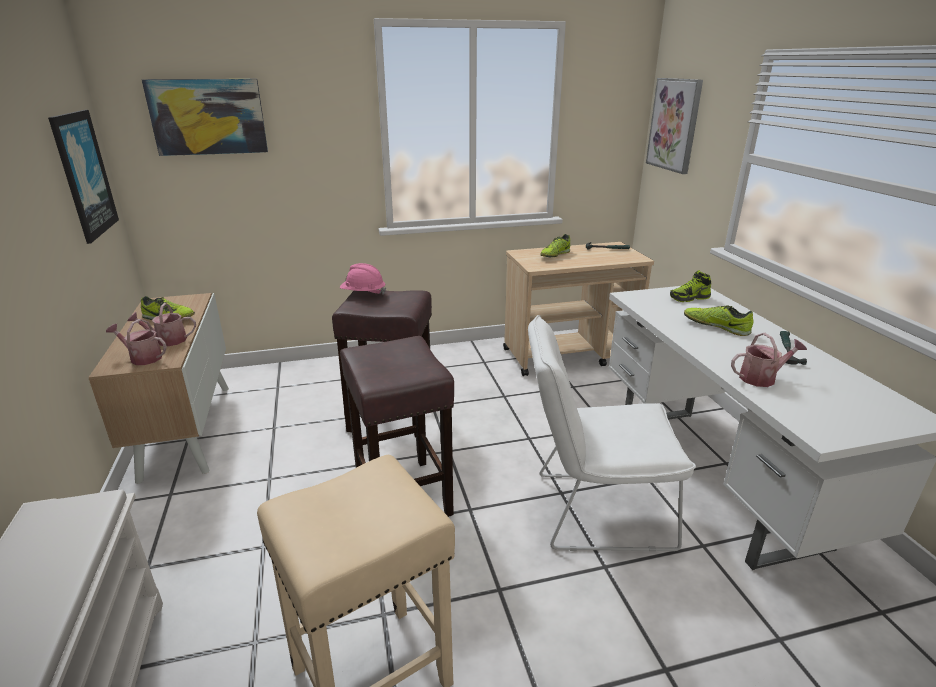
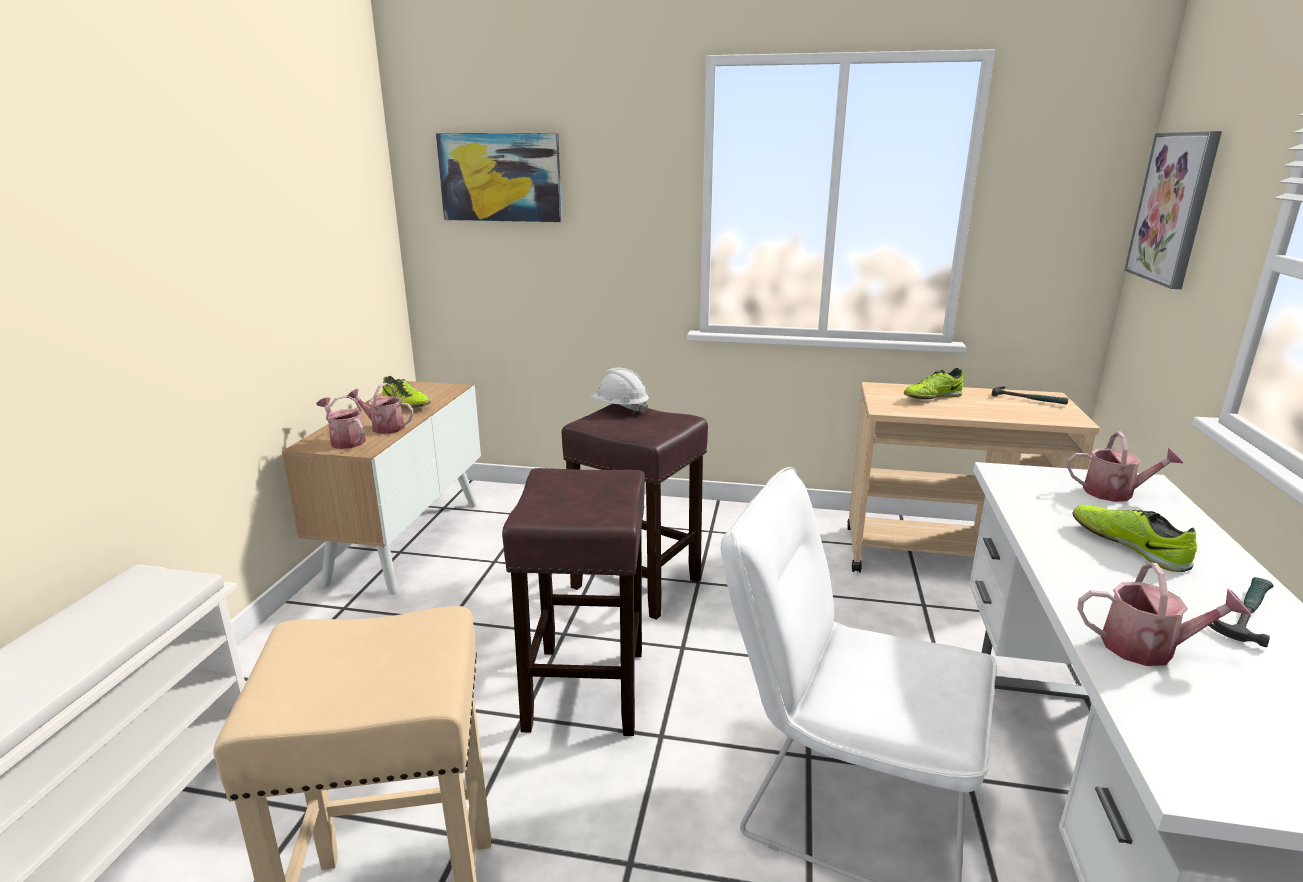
camera: 25 degrees right, 5 degrees down
(83, 174) = (348, 233): picture -> none
(363, 293) = (620, 408): pink hard hat -> white hard hat
(689, 298) = (1115, 493): shoe -> watering can

